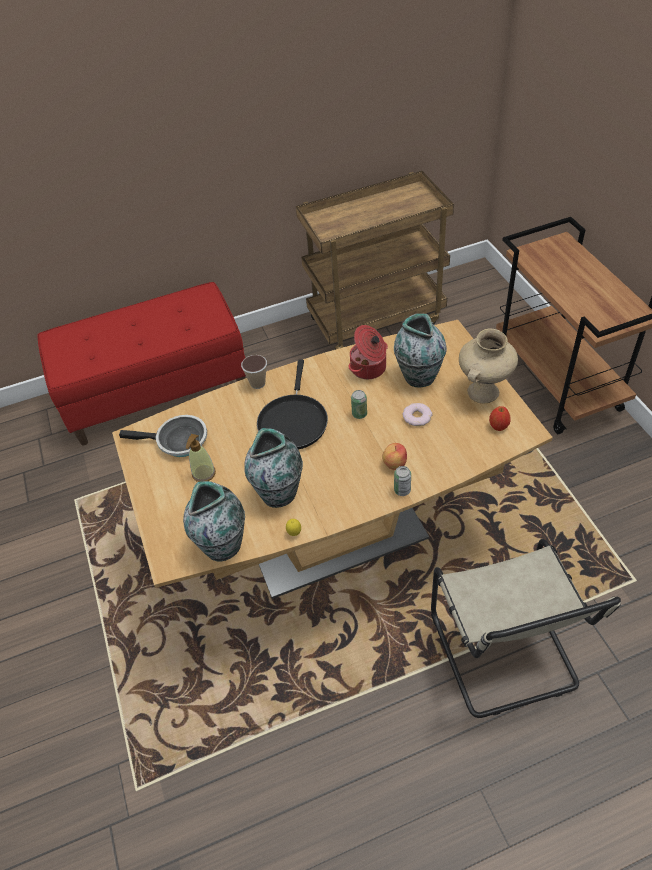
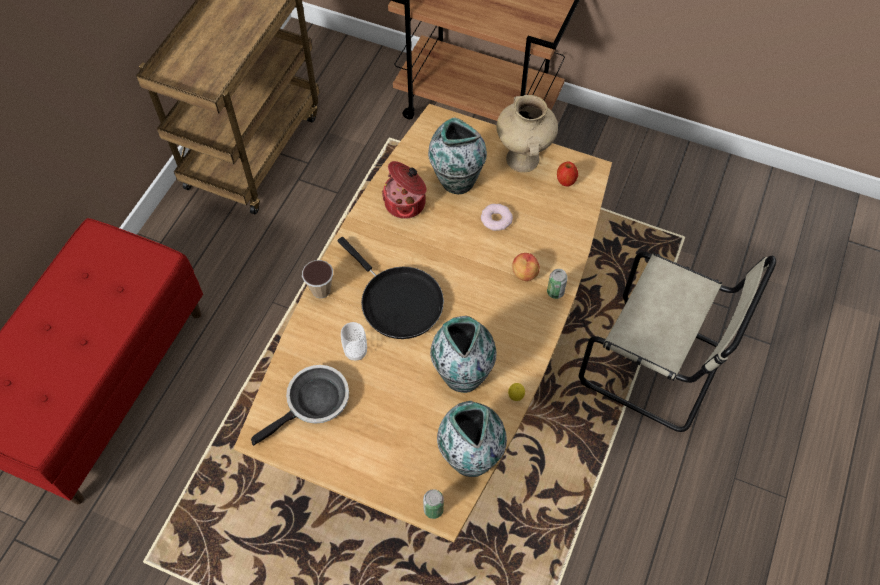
camera: 50 degrees left, 10 degrees up
(203, 473) = (376, 412): soap dispenser -> none
(234, 431) = (355, 351): none -> cup
(359, 414) = (447, 252): can -> can (433, 509)

